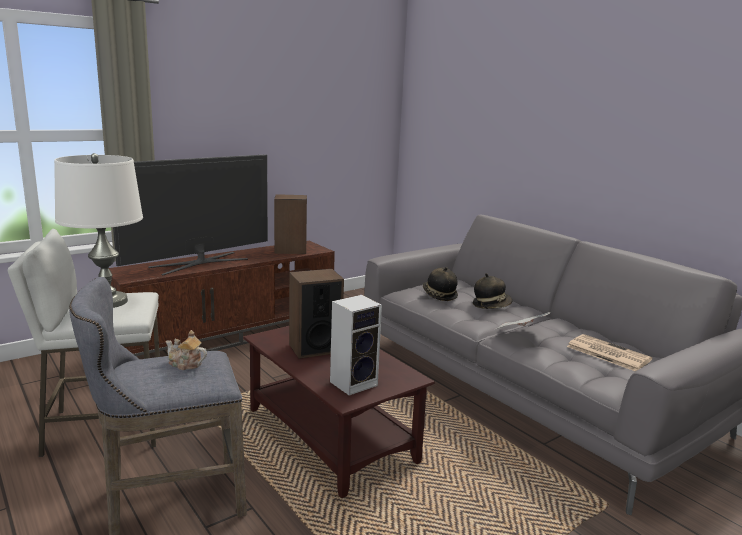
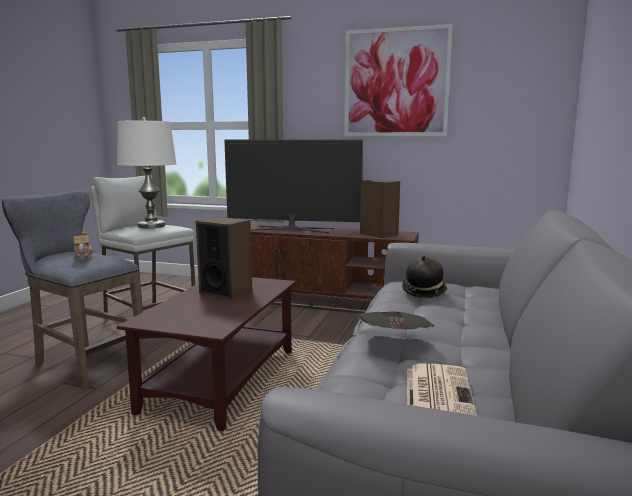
camera: 55 degrees right, 5 degrees down
(269, 90) = (396, 83): none -> picture
(354, 383) = (177, 316): speaker -> none
(491, 305) = (453, 314): hat -> none

